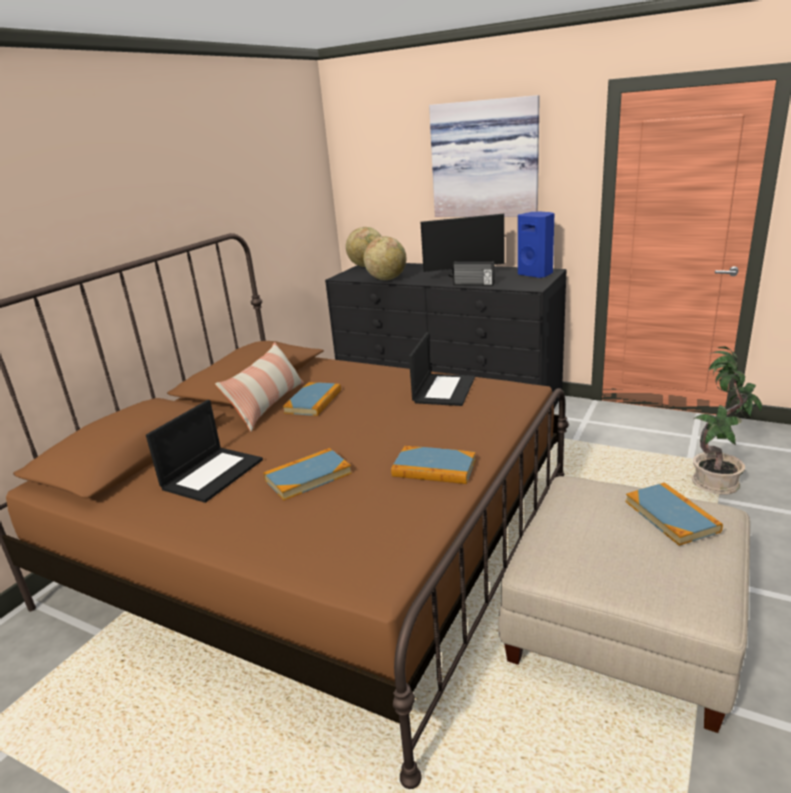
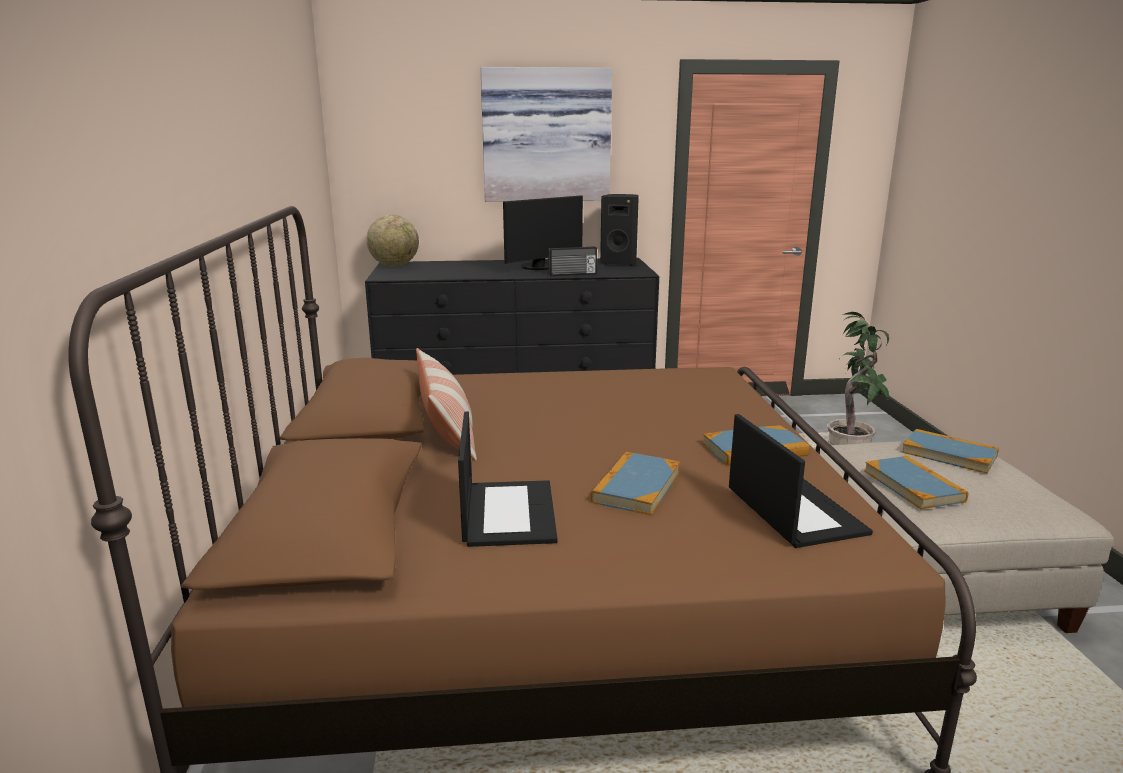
camera: 35 degrees left, 5 degrees down
(313, 401) = (503, 417): book -> book (913, 486)
(386, 279) = (453, 275): globe -> none
(443, 389) = (636, 383): laptop -> laptop (793, 511)
(536, 274) = (620, 263): blue speaker -> black speaker

